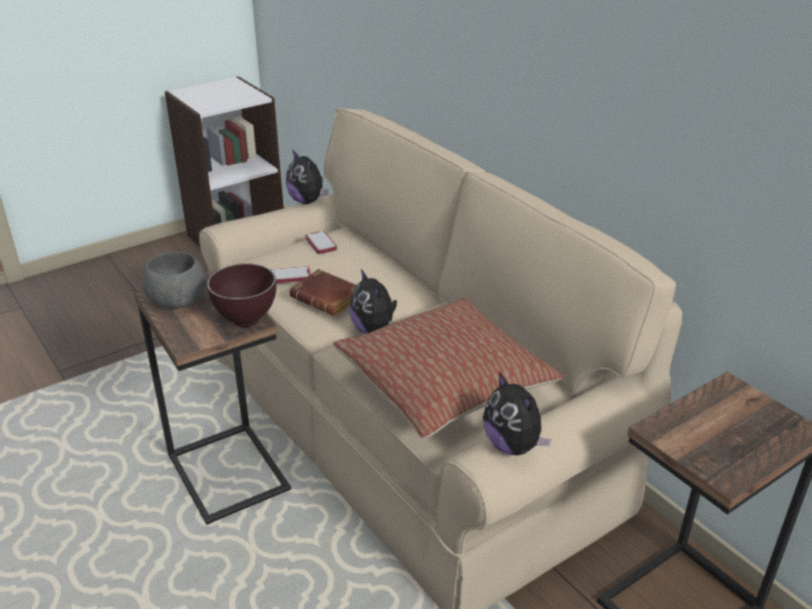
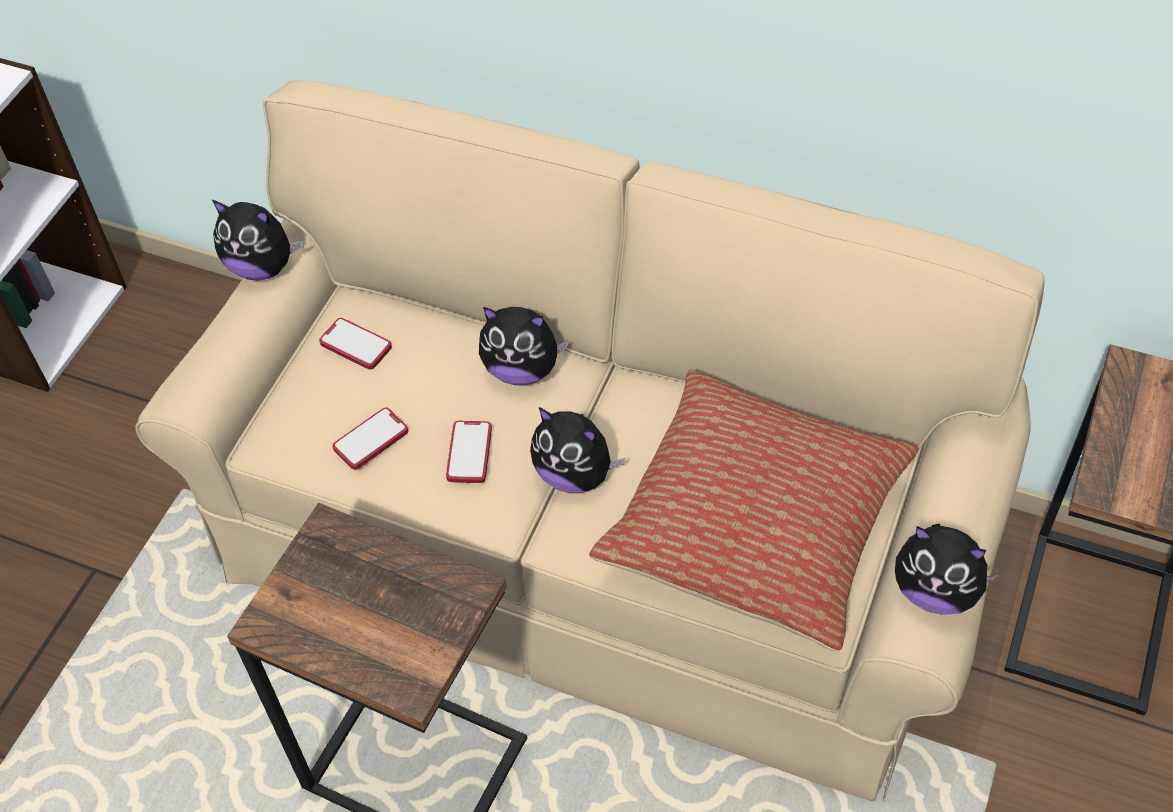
camera: 30 degrees left, 20 degrees up
(177, 303) = (317, 618): grey bowl -> none
(248, 321) = (459, 595): brown bowl -> none
(329, 298) = (469, 453): brown book -> phone
(389, 280) = (522, 369): none -> plush toy

